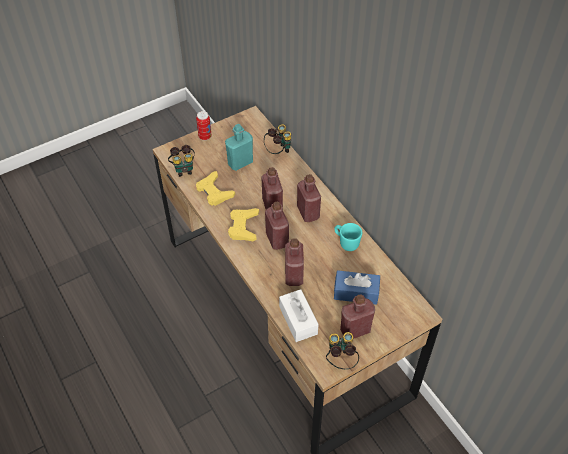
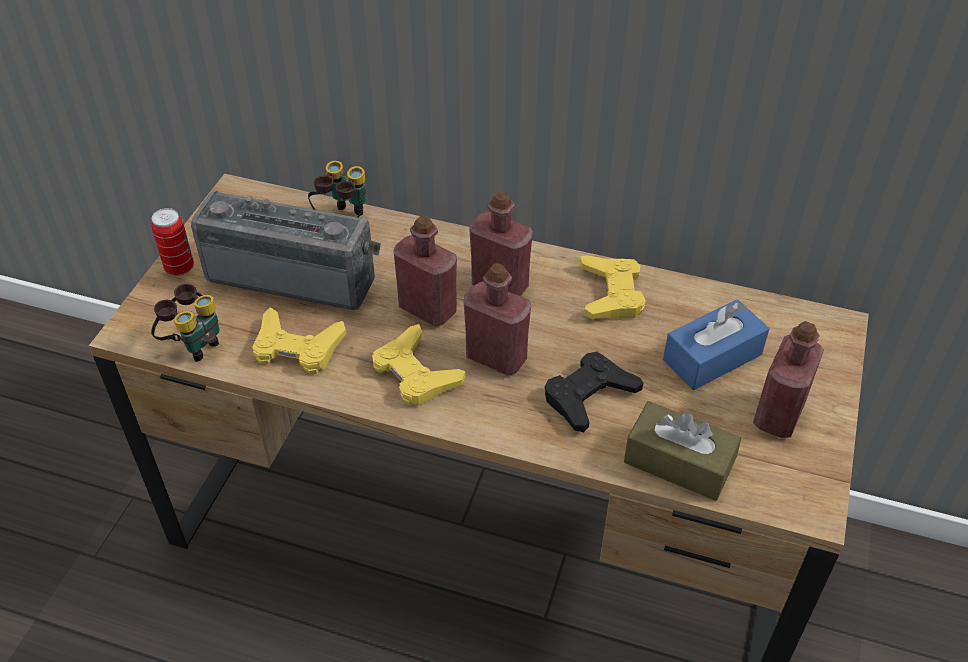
camera: 40 degrees left, 5 degrees down
(240, 163) = (294, 274): turquoise bottle -> radio
(294, 275) = (589, 396): red bottle -> black game controller
(298, 320) = (678, 463): white tissue box -> brown tissue box
(340, 360) = (814, 478): binoculars -> none
(346, 243) = (611, 293): turquoise mug -> yellow game controller

